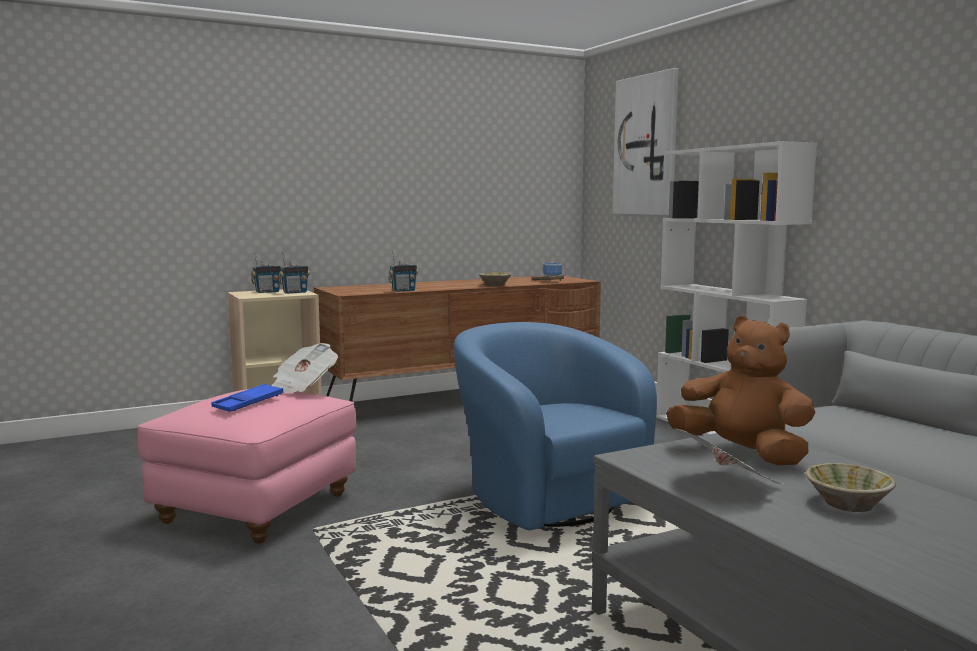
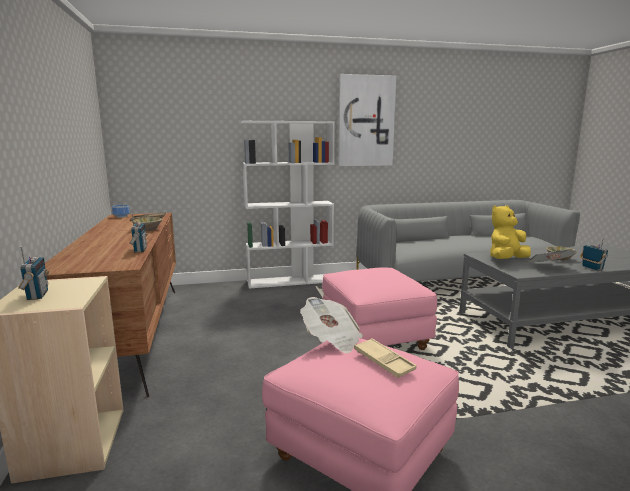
camera: 75 degrees left, 5 degrees up
(248, 403) = (383, 362): blue tray -> beige tray
(295, 292) = (72, 284): radio -> radio (592, 268)
(546, 500) = (374, 338): blue armchair -> pink ottoman
(646, 145) = (186, 113): picture -> picture (366, 121)
(742, 454) = (506, 260): brown plush toy -> yellow plush toy

